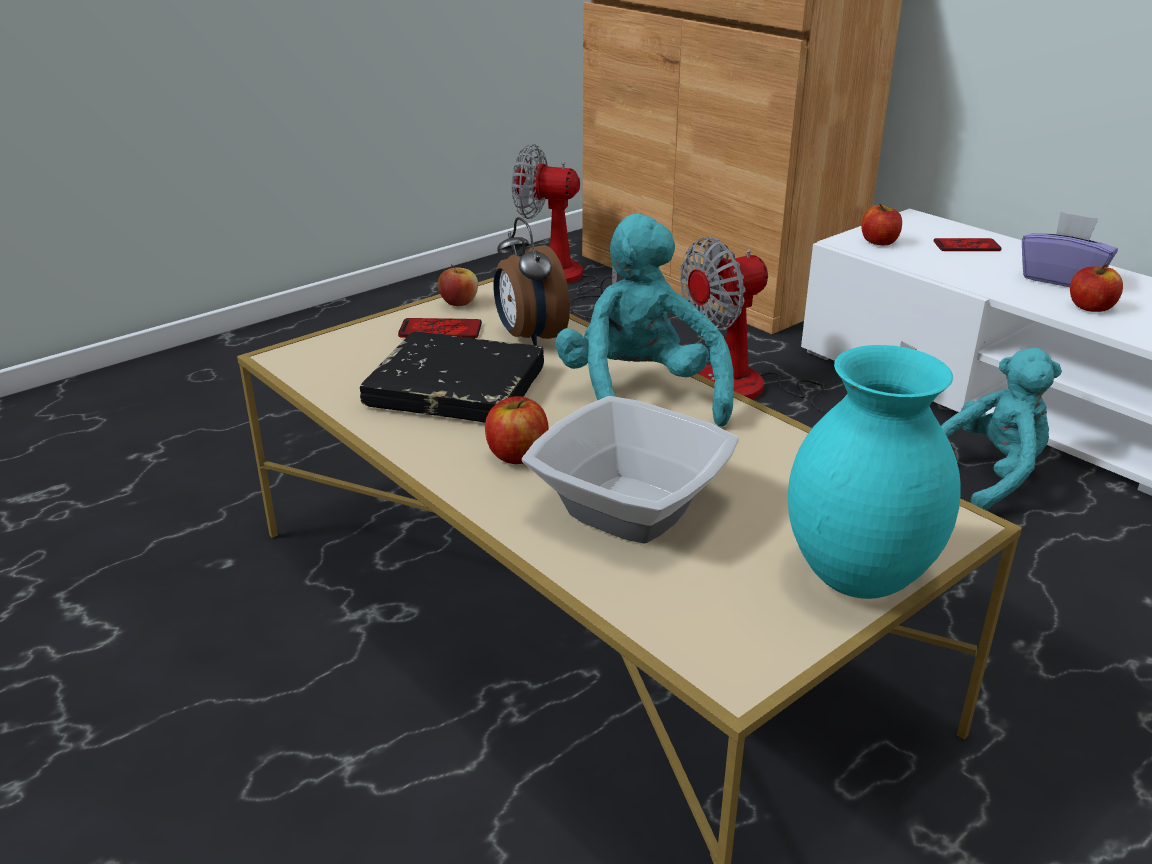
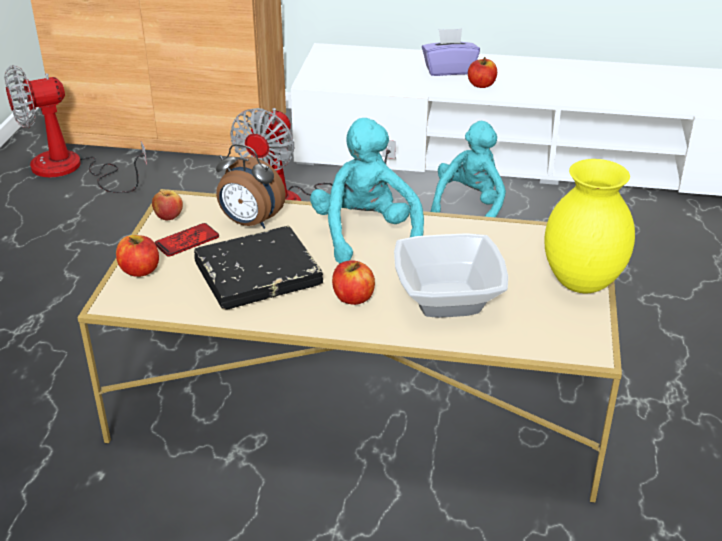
camera: 40 degrees left, 5 degrees up
(639, 397) = (366, 235): turquoise plush toy -> turquoise plush toy turned 45 degrees clockwise
(860, 580) = (583, 283): turquoise vase -> yellow vase
(879, 242) = (328, 75): apple -> apple (140, 270)
(966, 246) = (378, 62): phone -> none

